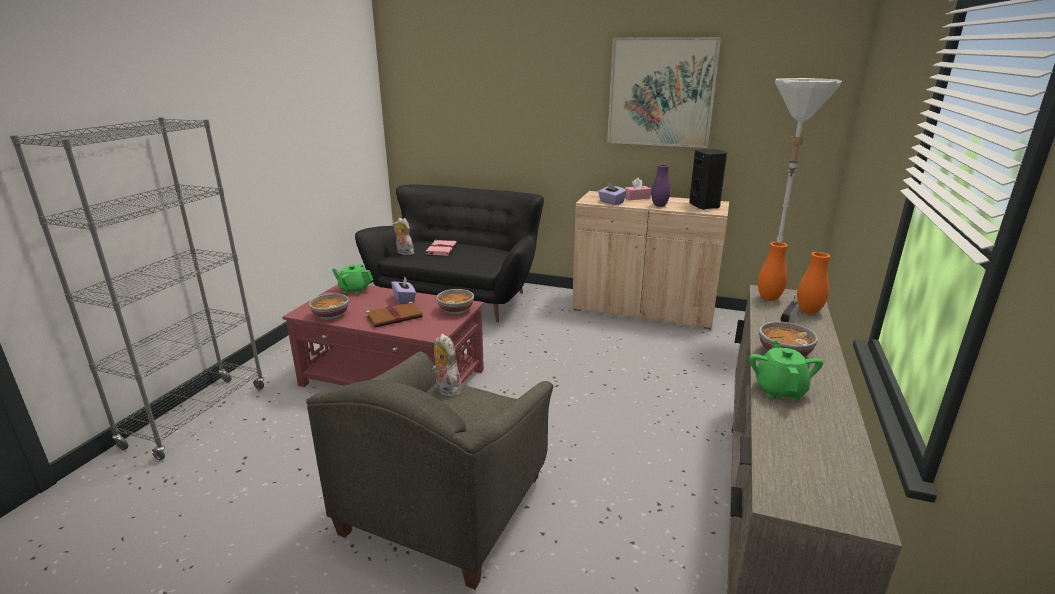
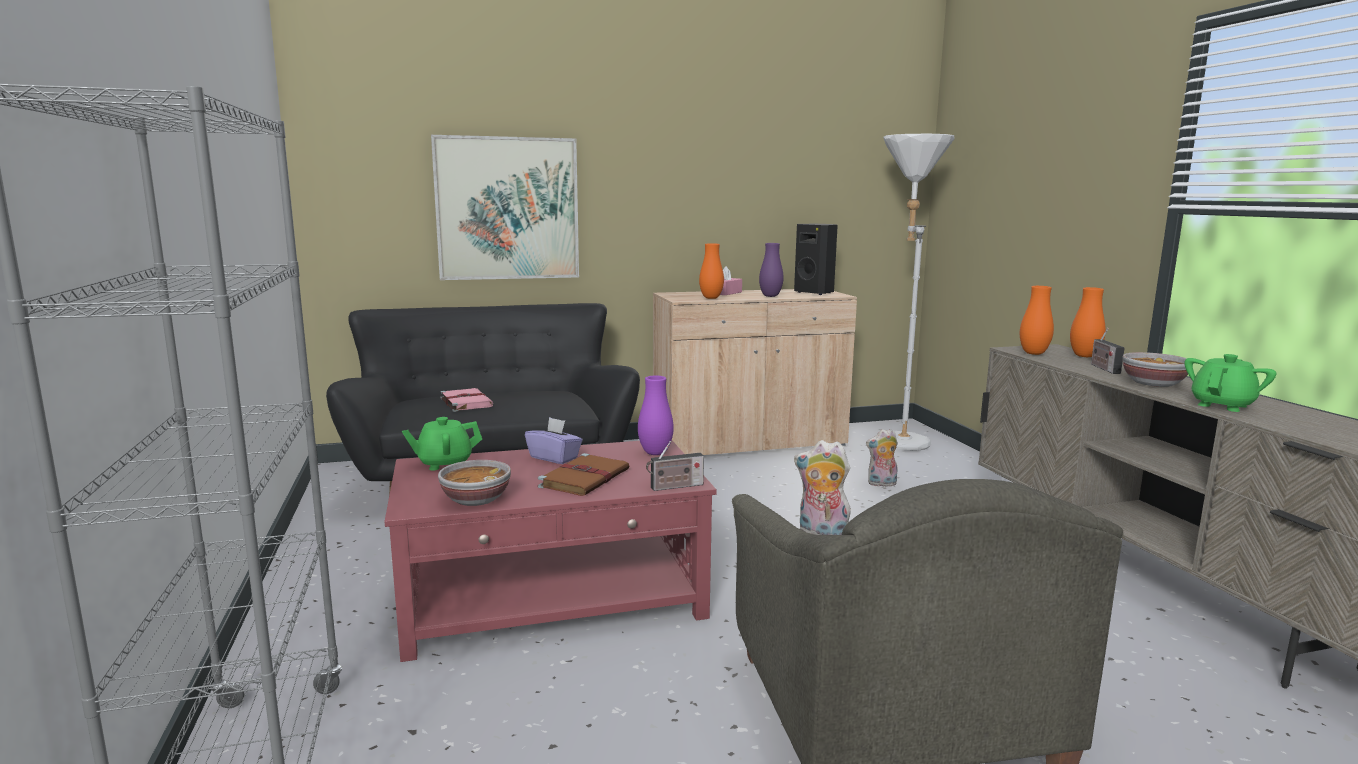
camera: 35 degrees left, 10 degrees down
(404, 253) = (410, 416): plush toy -> plush toy (881, 484)
(423, 335) = (674, 487): none -> radio
(456, 310) = (655, 453): bowl -> purple vase
(611, 202) = (711, 298): purple tissue box -> orange vase
(661, 92) = (737, 158): picture -> picture (507, 208)
(779, 390) = (1222, 405): green teapot -> green teapot turned 75 degrees clockwise

